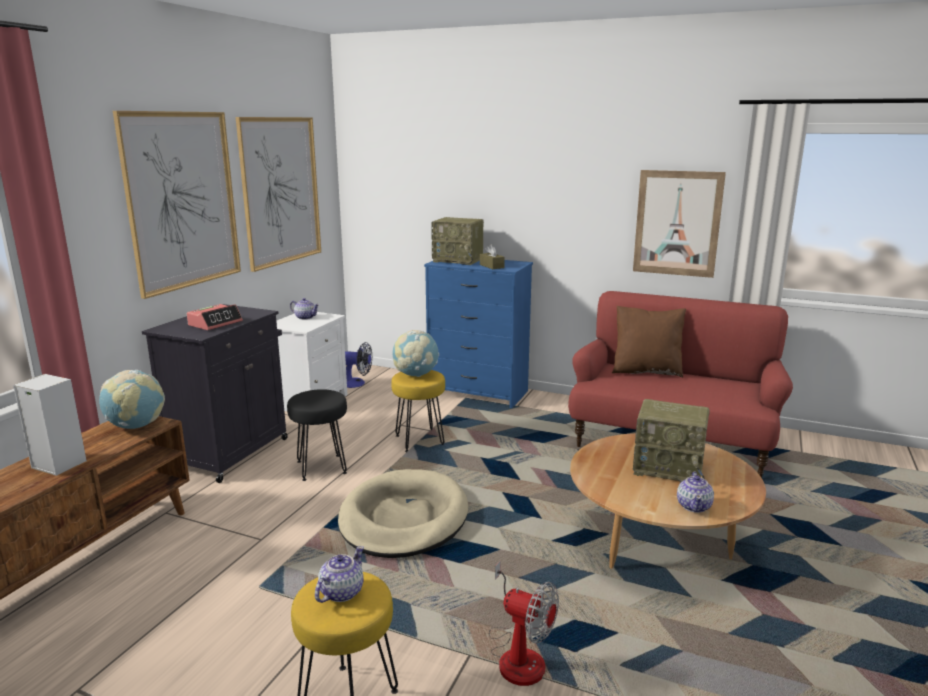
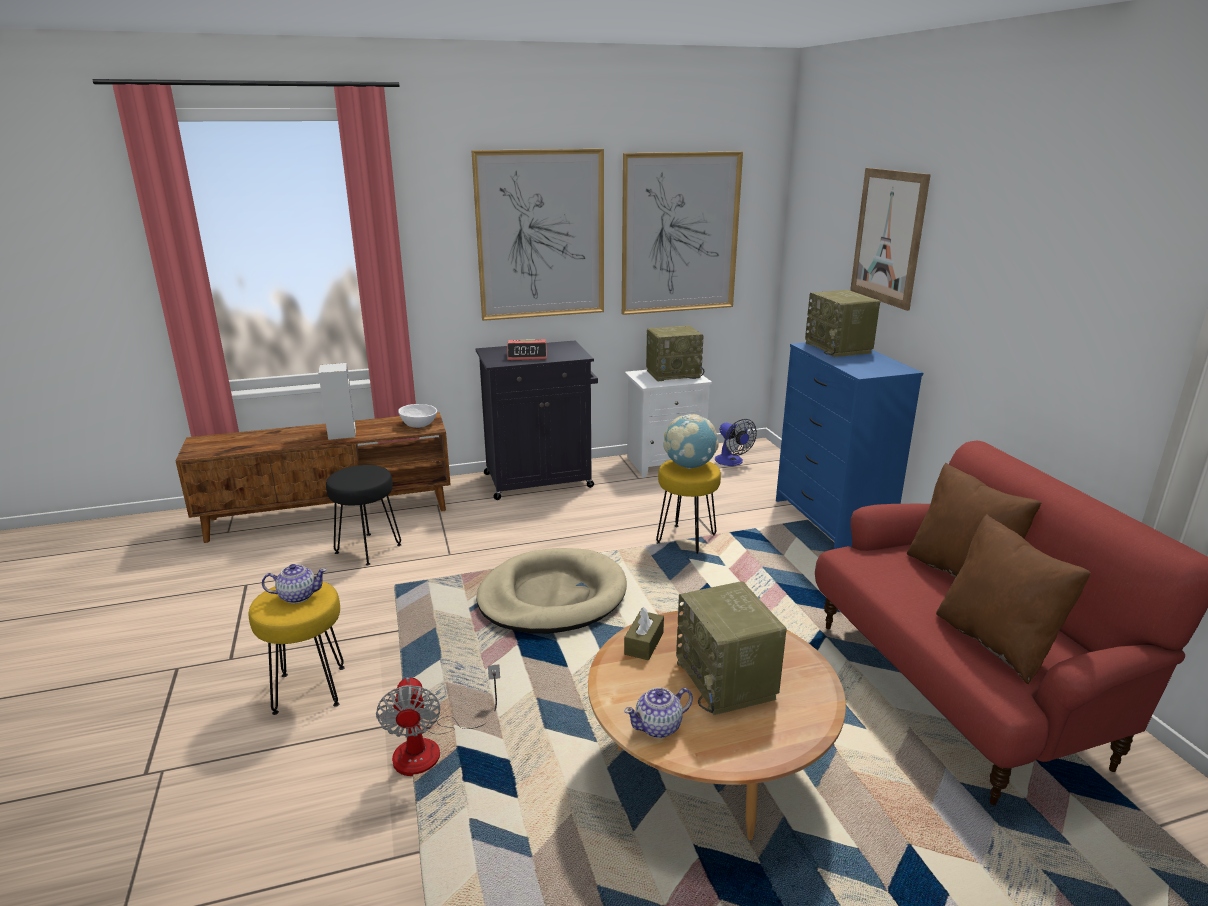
camera: 50 degrees right, 5 degrees up
(136, 426) = (418, 424): globe -> white bowl
(305, 317) = (674, 374): teapot -> radio
(322, 467) = (575, 522): black stool -> black stool (369, 548)
(491, 266) = (853, 364): brown tissue box -> brown tissue box (644, 643)
(677, 223) = (1109, 363): picture -> picture (888, 237)
(715, 392) = (996, 642): none -> brown pillow

